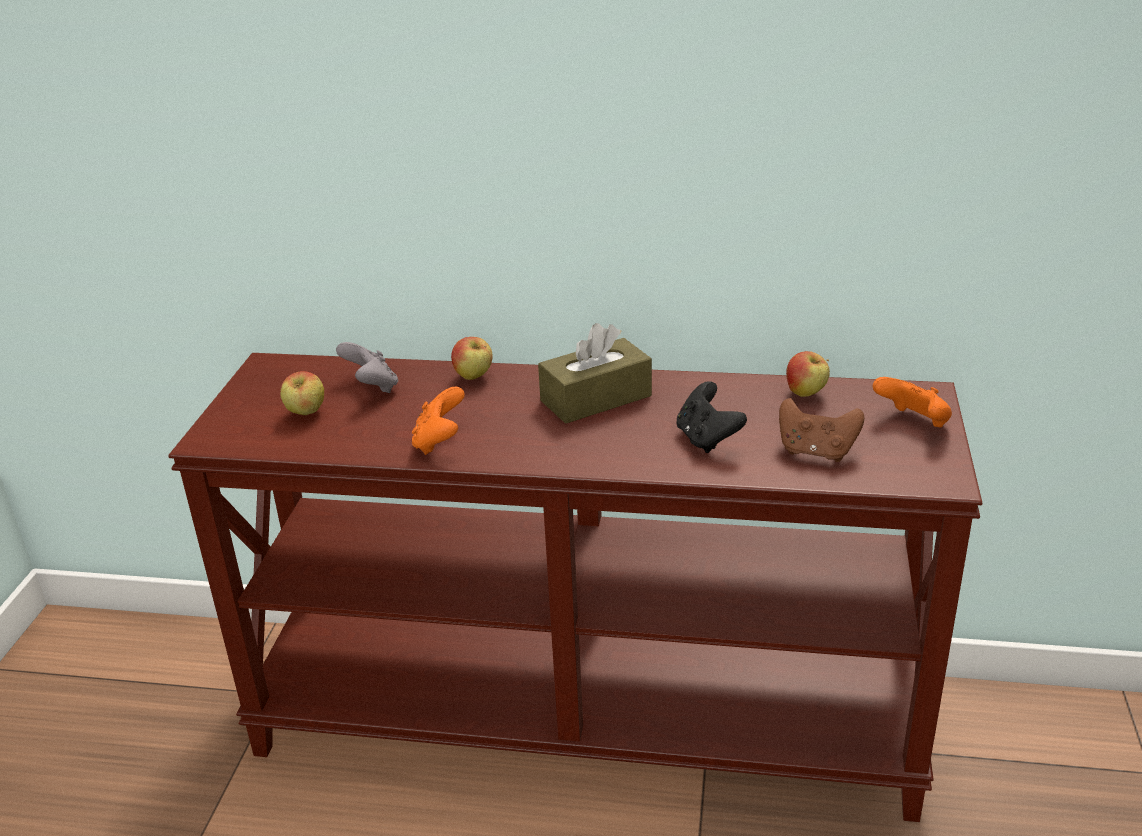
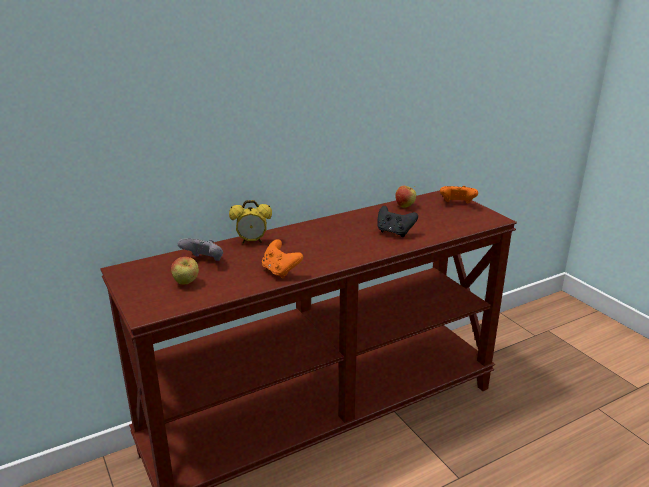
camera: 40 degrees left, 5 degrees down
(474, 377) = (252, 241): apple -> alarm clock
(596, 398) = (324, 232): brown tissue box -> none
(816, 452) = (441, 224): brown game controller -> none

